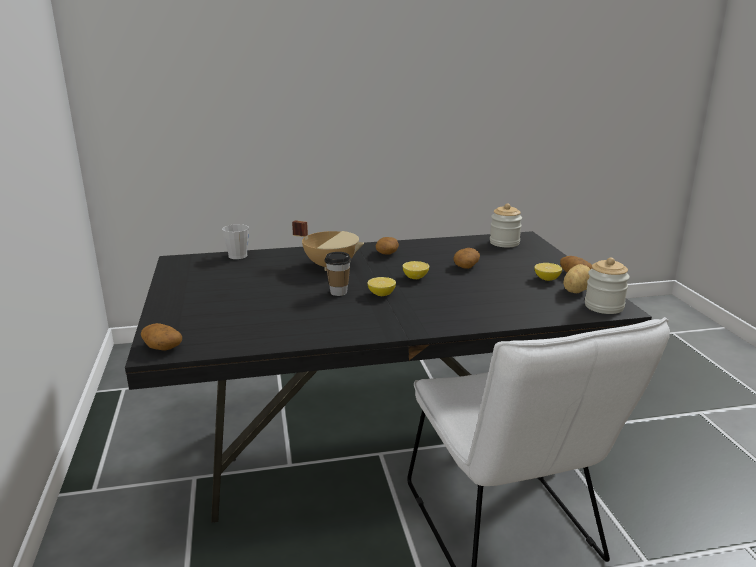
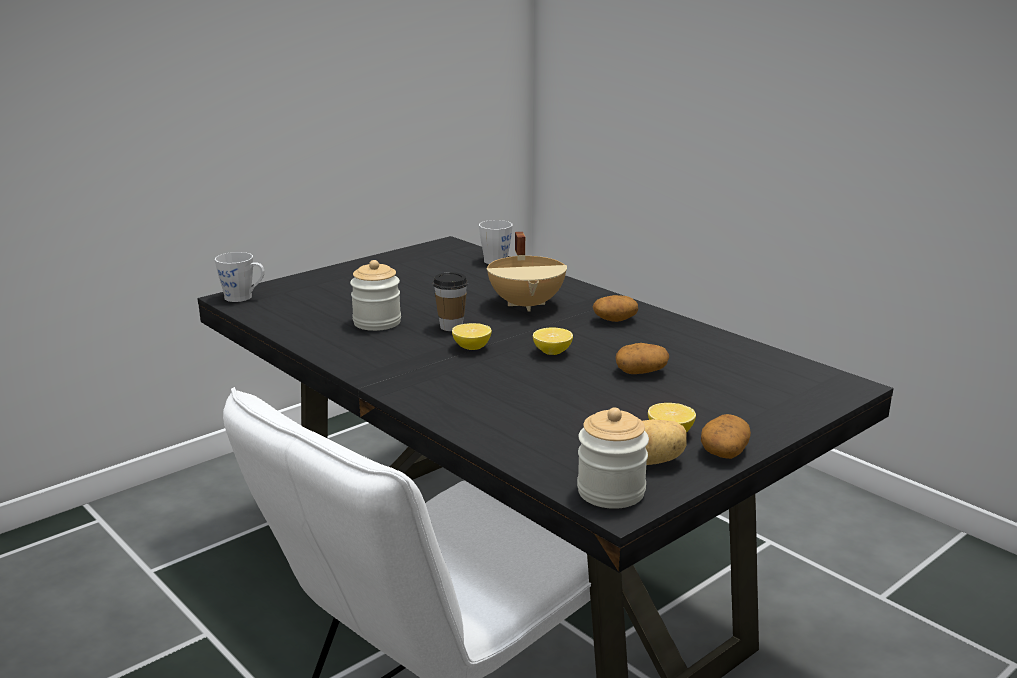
camera: 60 degrees right, 0 degrees up
(162, 347) = (243, 297): potato -> grey mug
(504, 243) = (788, 377): jar -> jar (377, 322)

